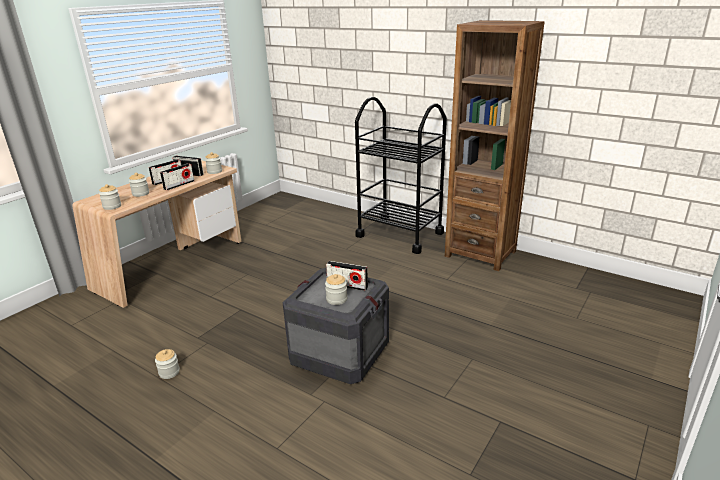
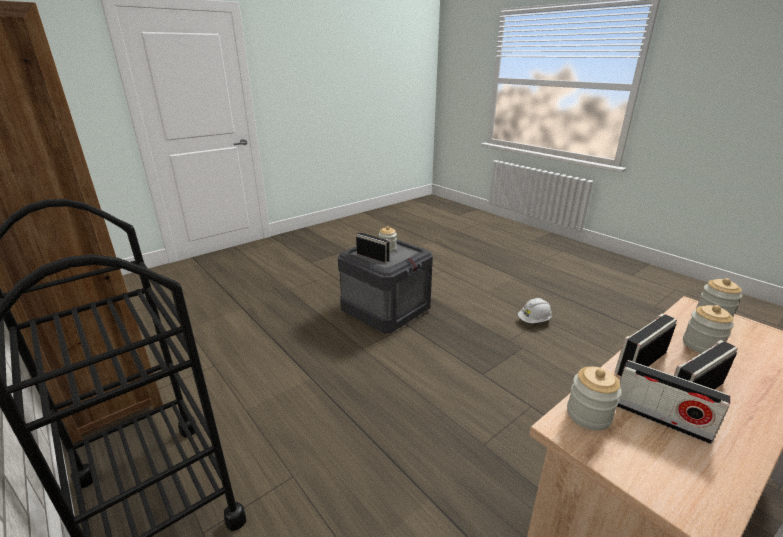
camera: 165 degrees left, 0 degrees up
(169, 372) = (534, 320): jar -> white hard hat

